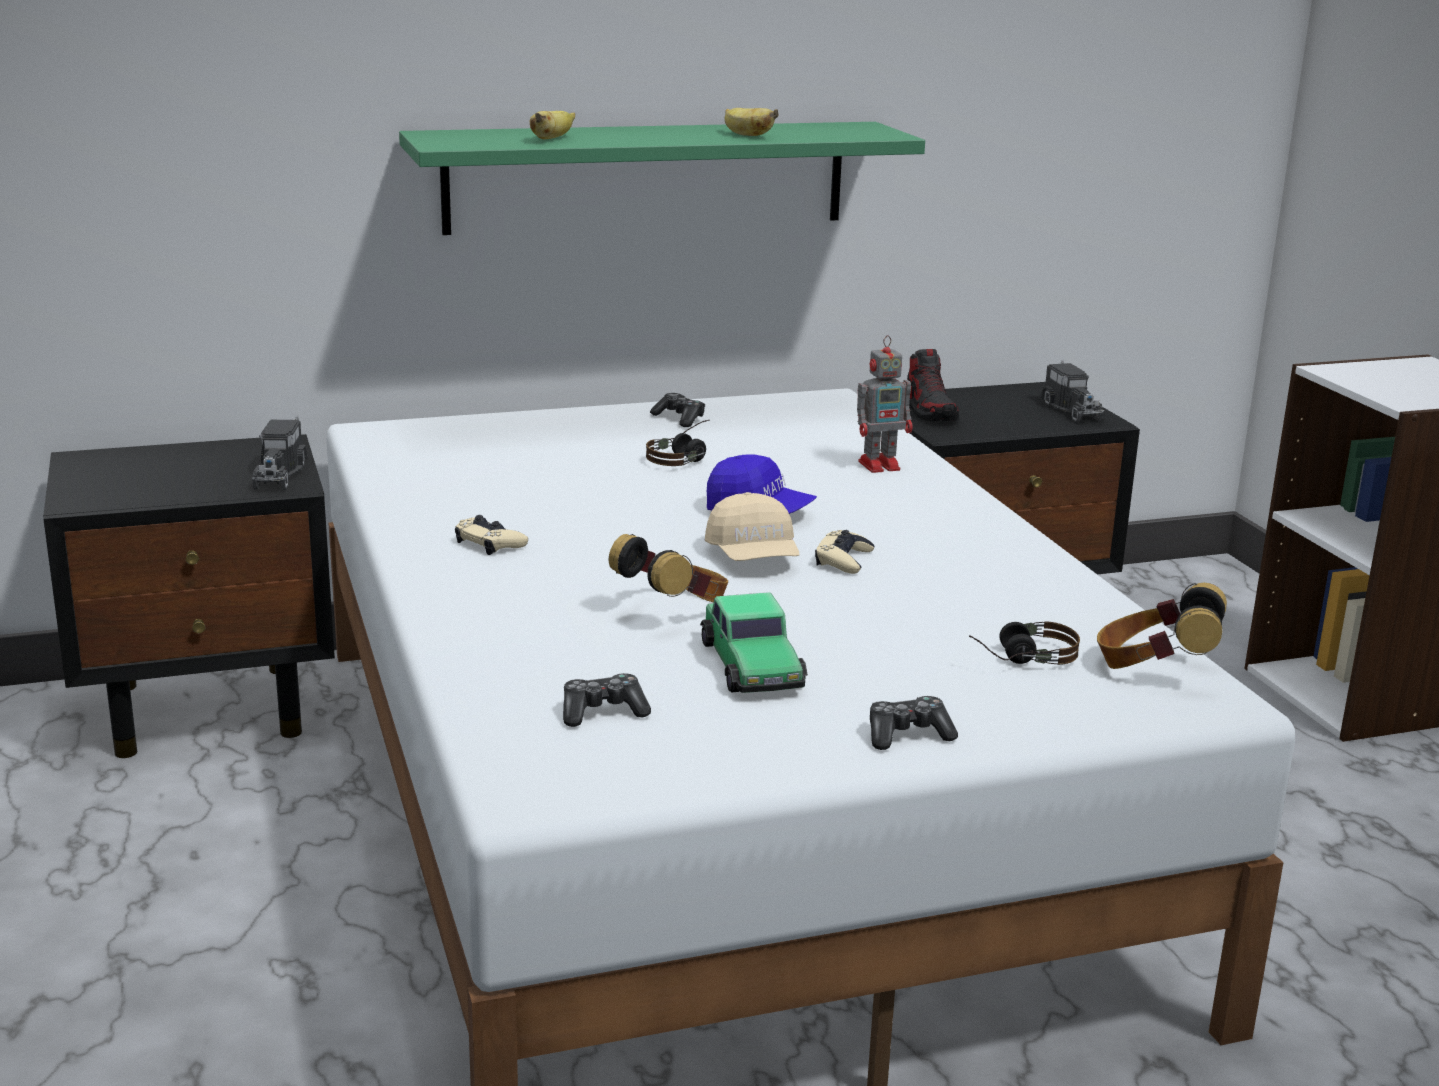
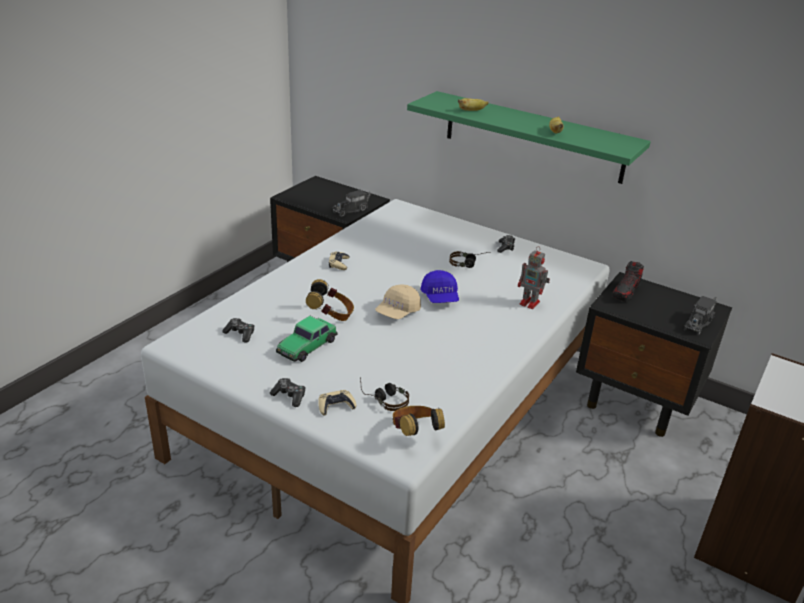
camera: 50 degrees right, 10 degrees up
(843, 560) = (421, 330): beige game controller -> beige game controller (336, 406)

